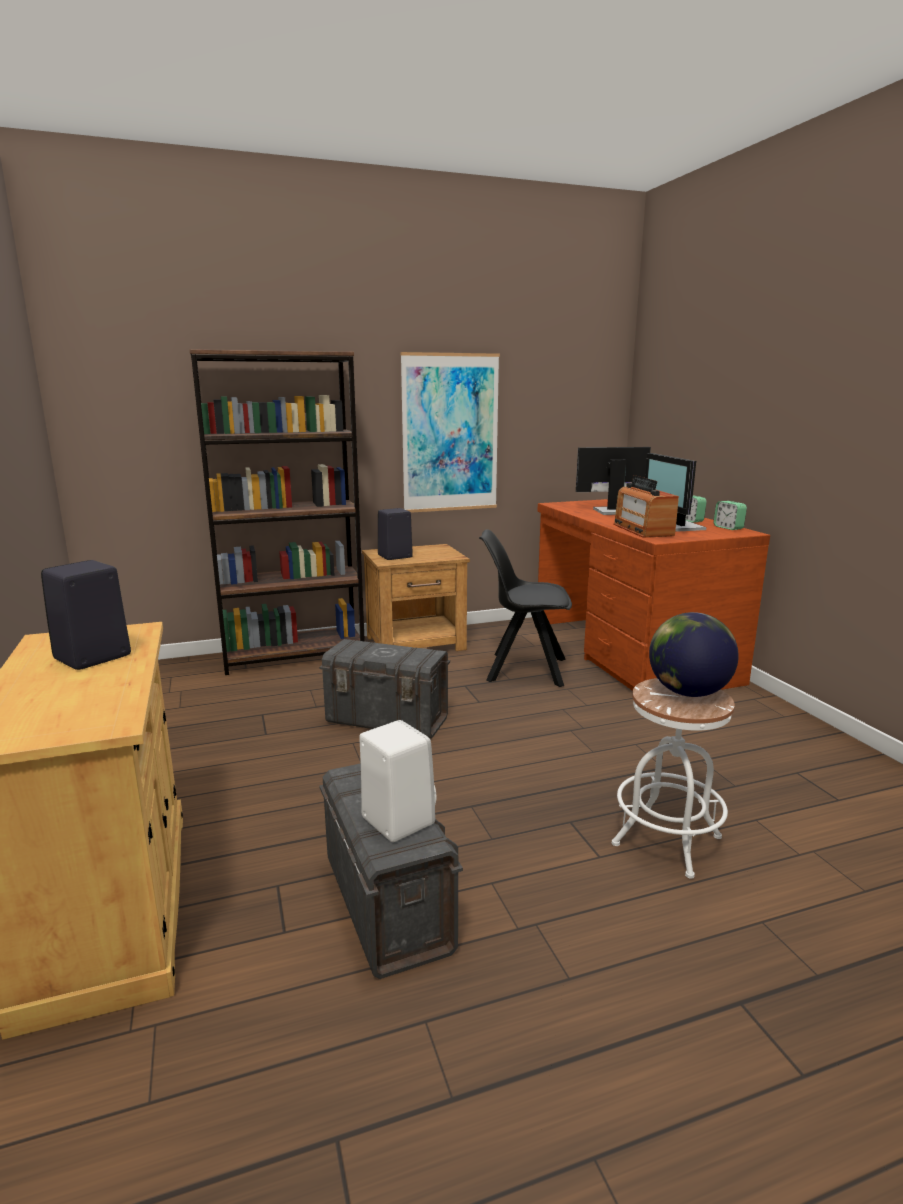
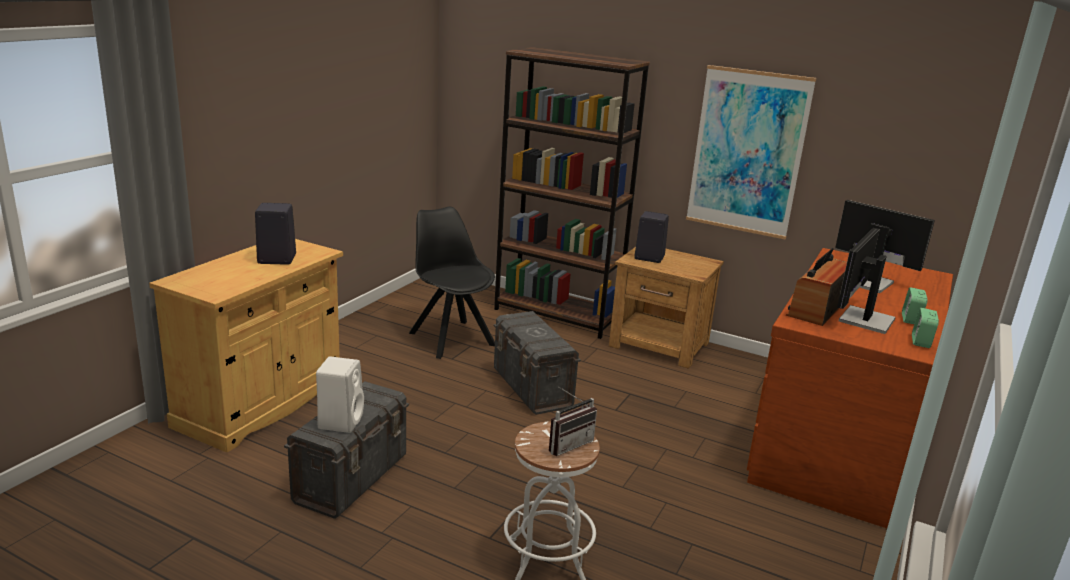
camera: 45 degrees right, 5 degrees up
(524, 670) = (702, 406): black chair -> black chair (451, 338)
(688, 692) = (567, 443): globe -> radio

